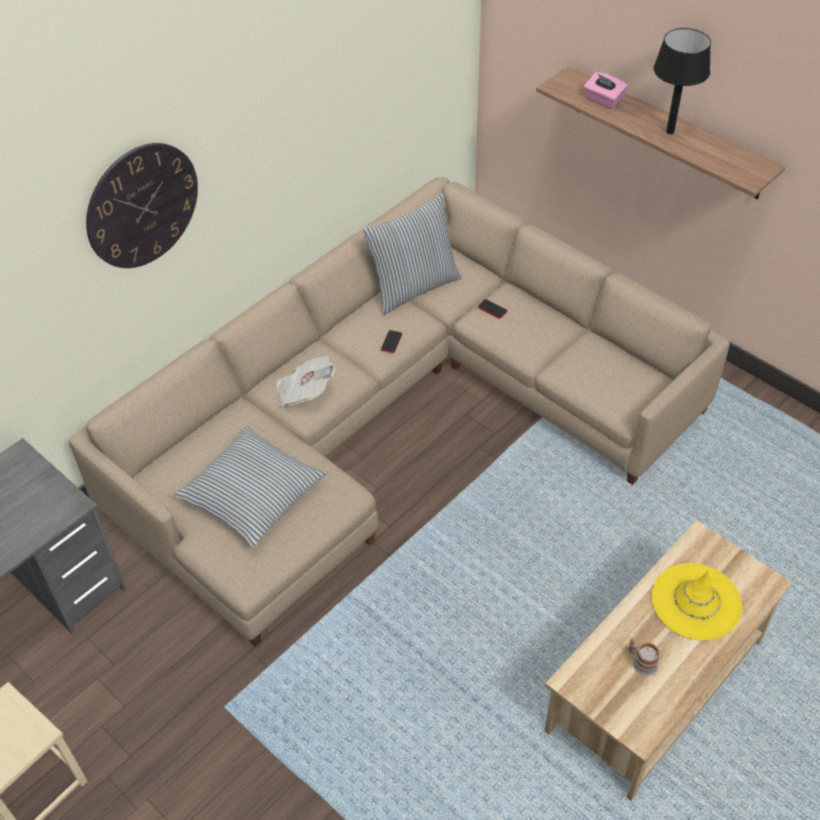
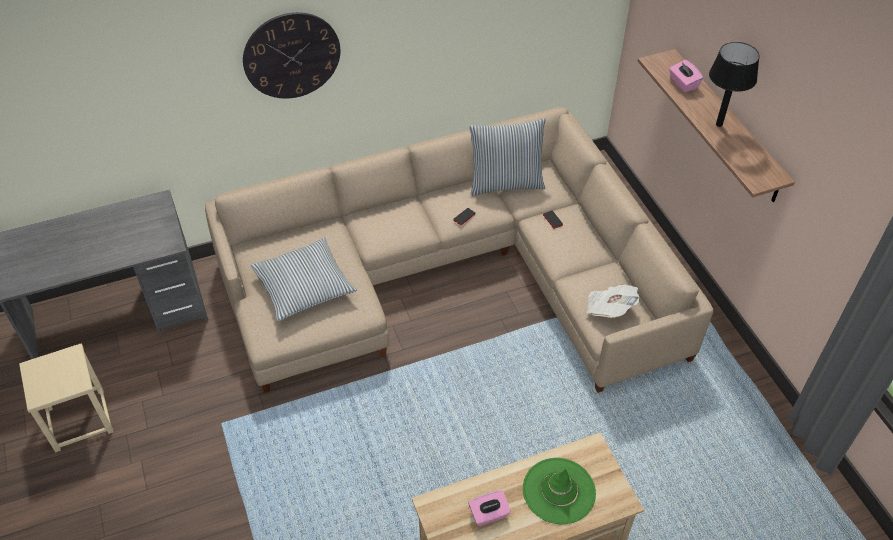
camera: 25 degrees right, 0 degrees up
(305, 392) = (382, 230): newspaper -> newspaper (609, 308)
(641, 662) = (489, 514): mug -> pink tissue box
(696, 602) = (558, 491): yellow hat -> green hat

